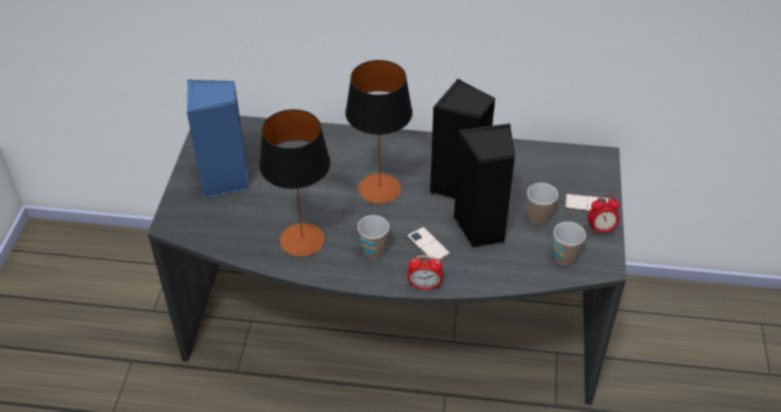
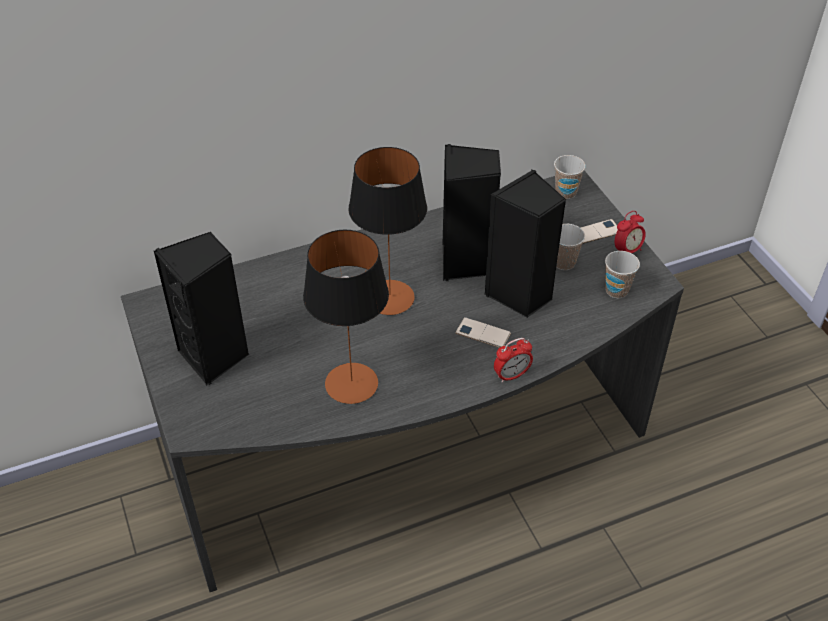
camera: 30 degrees left, 0 degrees up
(225, 180) = (215, 357): blue speaker -> black speaker
(373, 250) = (434, 362): cup -> cup (565, 192)

